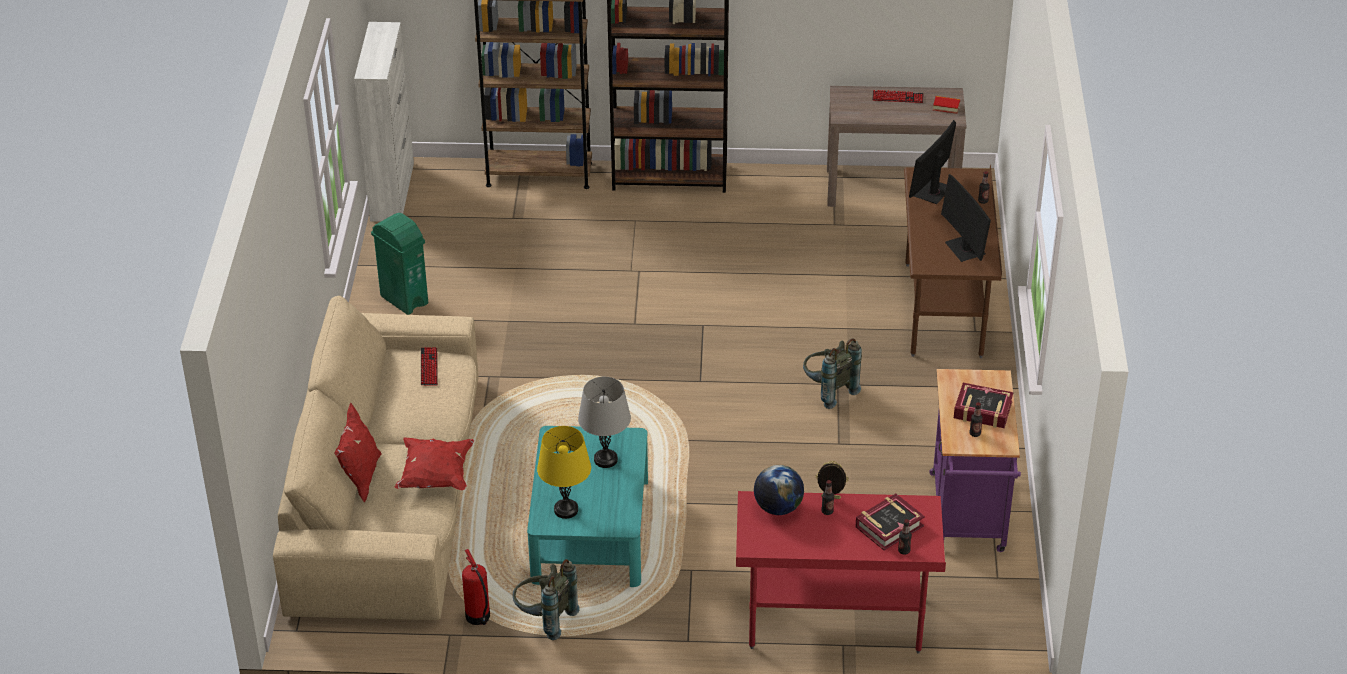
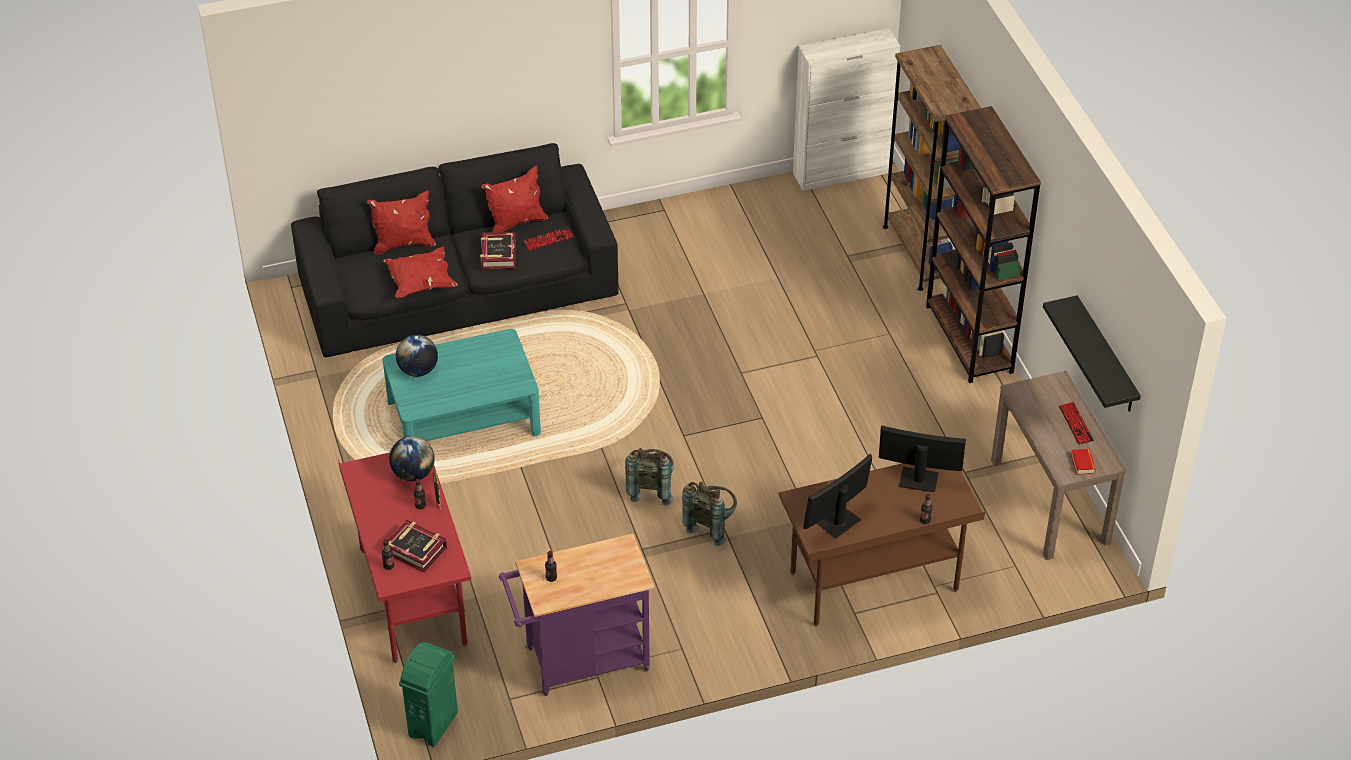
camera: 70 degrees right, 5 degrees up
(384, 385) = (516, 223): none -> red pillow
(389, 493) = (458, 289): beige sofa -> black sofa
(404, 299) = (699, 224): green trash can -> green trash can (434, 724)
(478, 617) = (340, 380): fire extinguisher -> none
(544, 619) = (351, 418): grey backpack -> grey backpack (651, 488)
(566, 510) = (418, 370): yellow table lamp -> globe
(605, 459) = (488, 377): grey table lamp -> none
(890, 24) = (1106, 357): none -> black shelf
(982, 411) = (586, 577): book -> book (498, 255)

